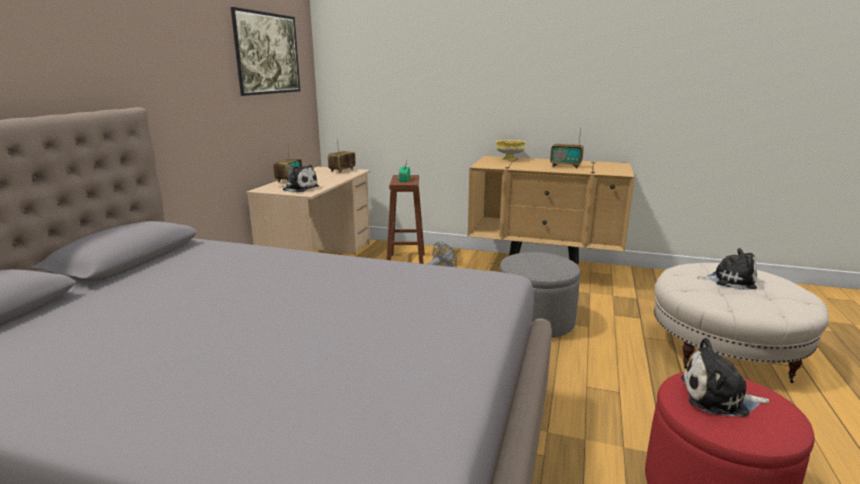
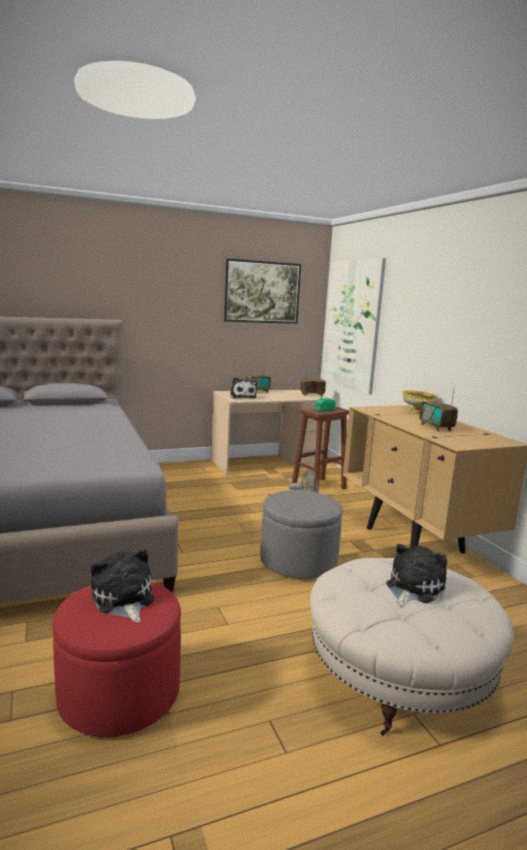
camera: 50 degrees right, 5 degrees down
(373, 86) = (352, 324): none -> picture
(730, 280) = (412, 588): plush toy -> plush toy turned 120 degrees counterclockwise

